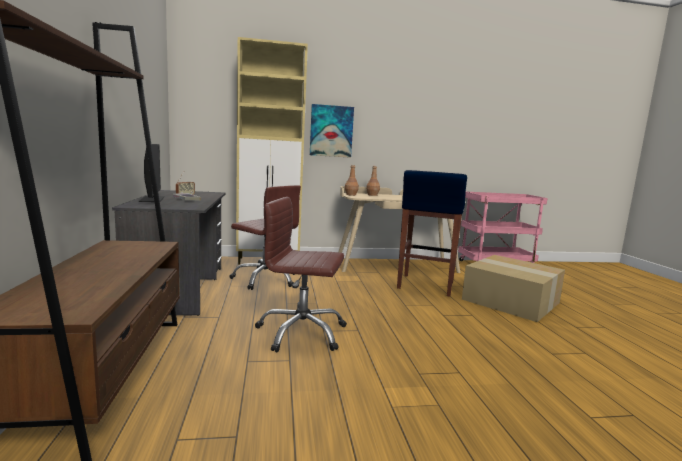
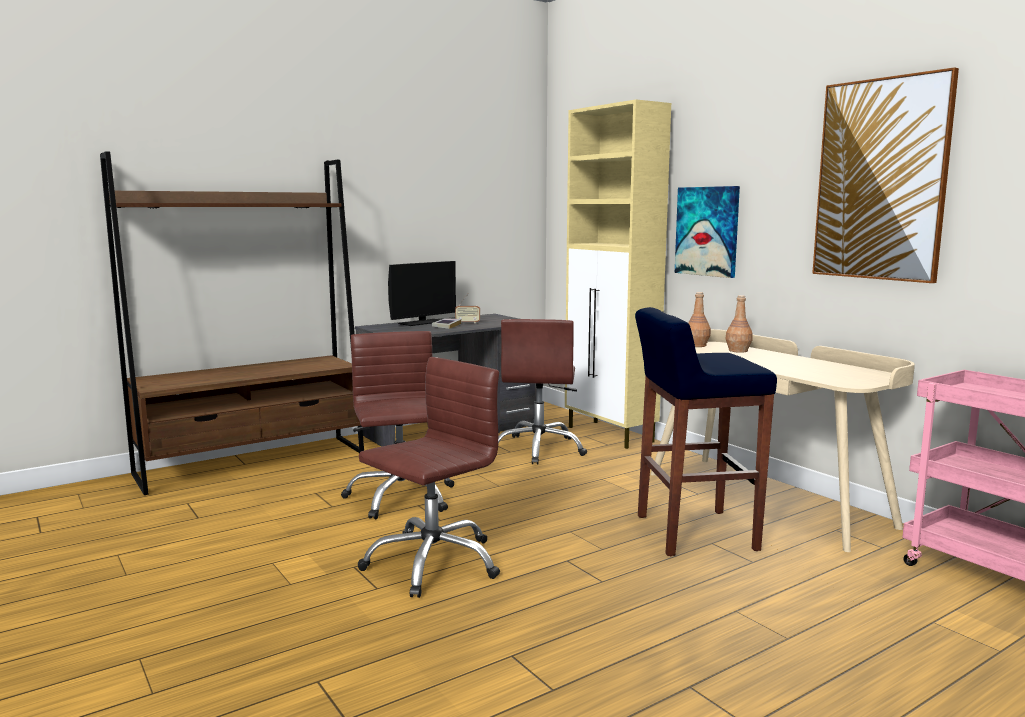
camera: 65 degrees right, 0 degrees up
(427, 347) = (432, 562): none -> brown office chair
(430, 112) = (881, 180): none -> picture
(512, 301) = (748, 614): cardboard box -> none

